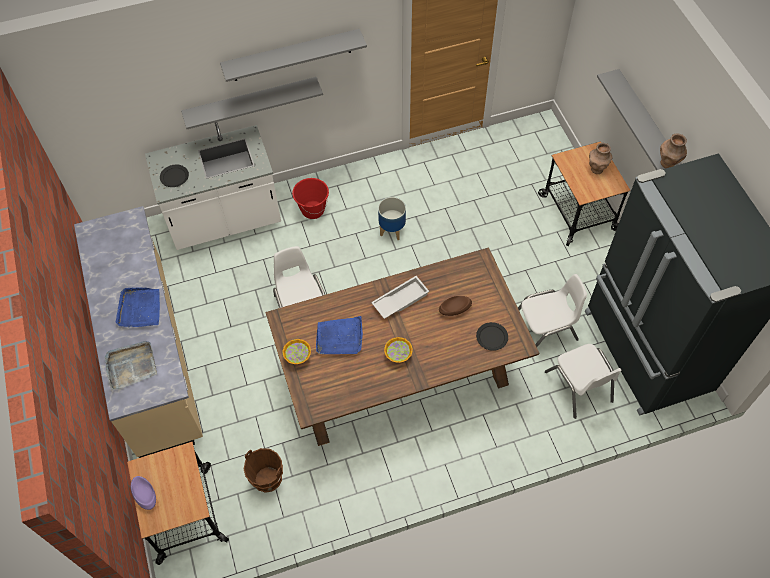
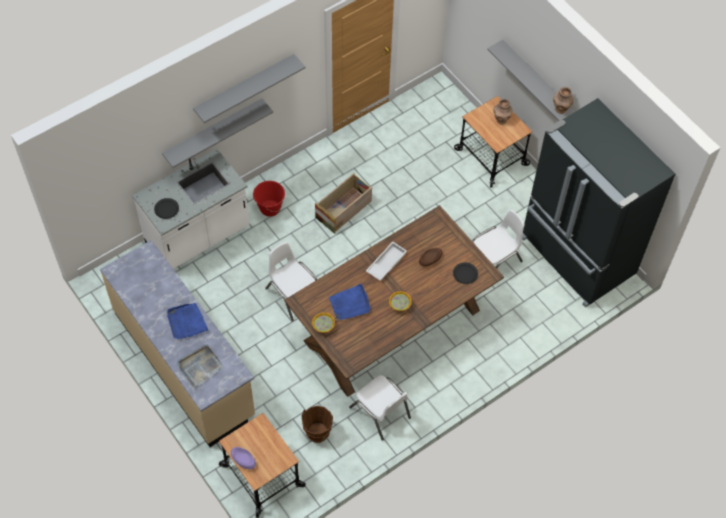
camera: 20 degrees left, 0 degrees up
(392, 230) = (344, 209): planter -> crate
(579, 387) = (534, 297): white chair -> white chair (380, 412)

